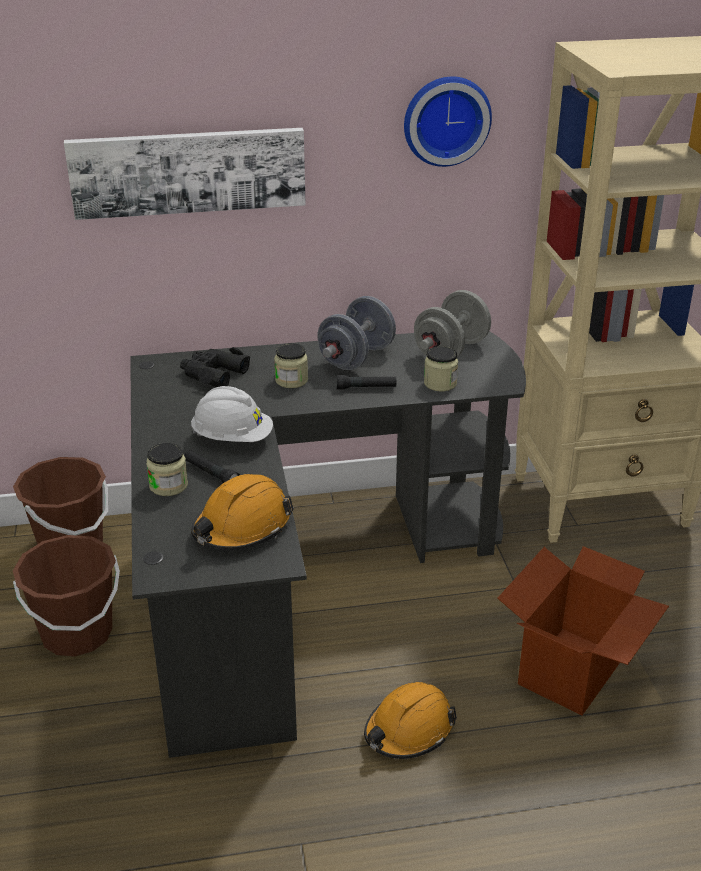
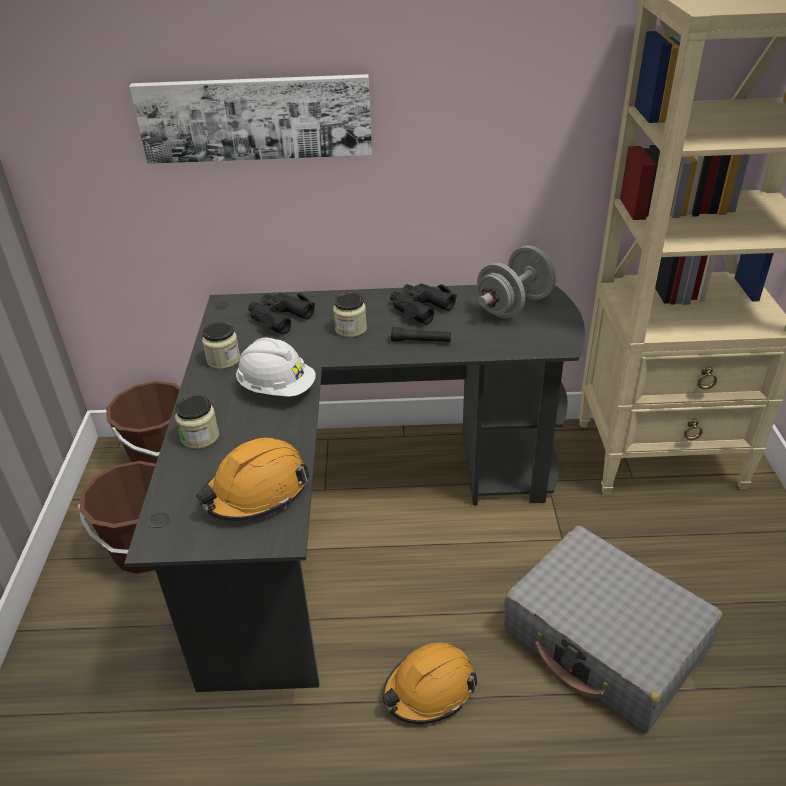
camera: 10 degrees right, 5 degrees up
(211, 474) = (245, 427): black flashlight -> none
(356, 357) = (420, 308): grey dumbbell -> black binoculars
(440, 383) = (495, 341): jar -> jar (223, 360)
(445, 119) = (518, 68): wall clock -> none
(573, 671) = (605, 640): cardboard box -> grey suitcase

